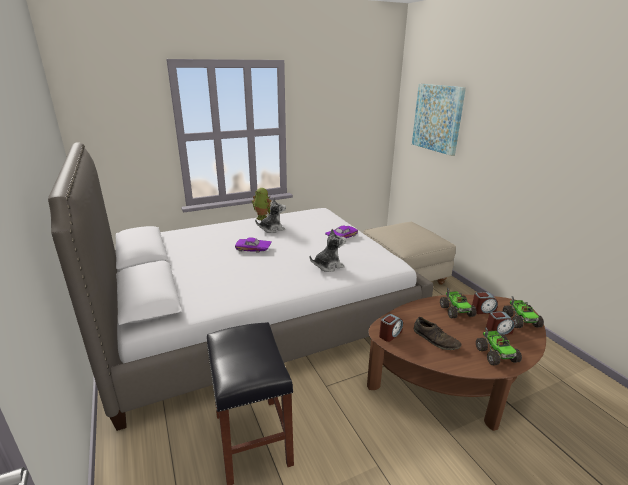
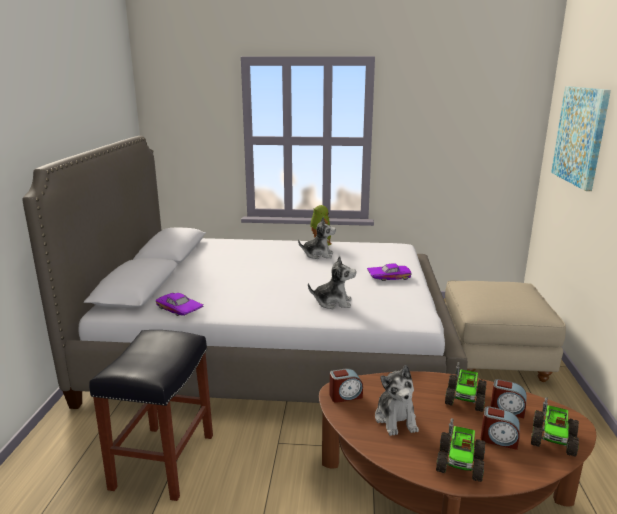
camera: 30 degrees right, 5 degrees down
(253, 249) = (274, 269): purple toy car -> purple toy car (178, 310)
(435, 339) = (396, 419): brown shoe -> plush toy

